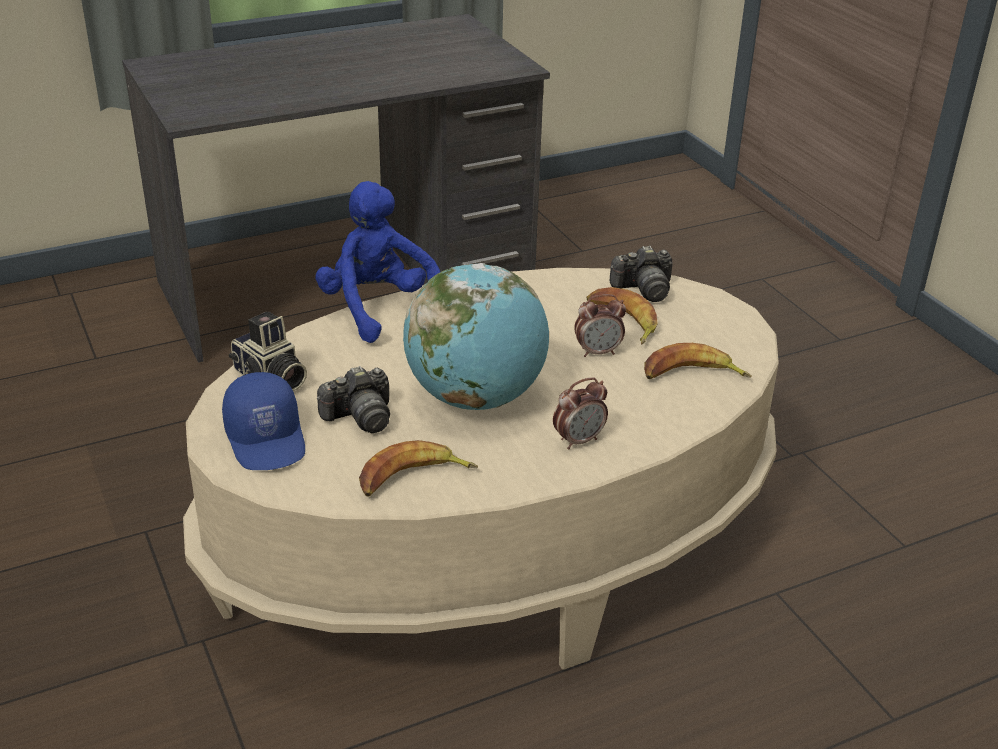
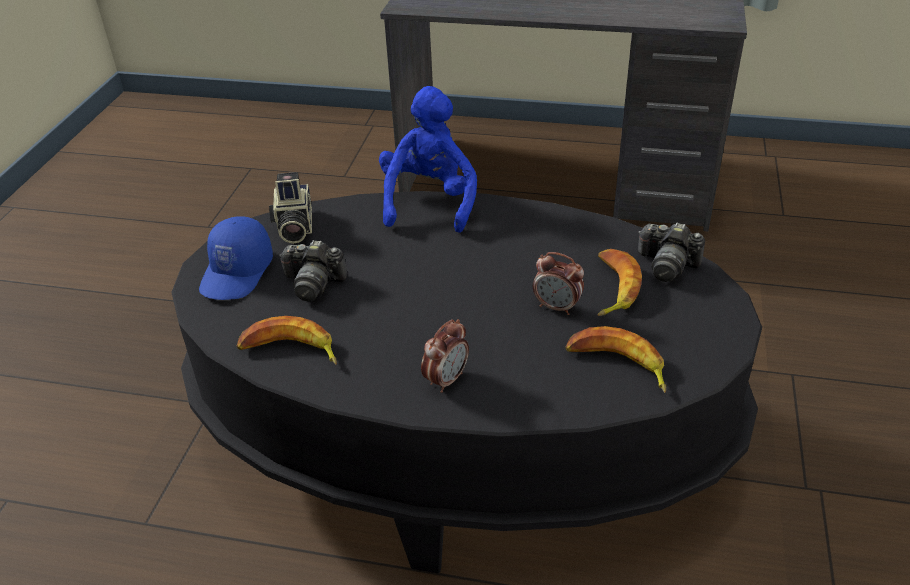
camera: 40 degrees right, 5 degrees up
(476, 398) = (412, 305): globe -> none
(494, 547) = (460, 438): beige coffee table -> black coffee table
(579, 440) = (446, 379): alarm clock -> alarm clock turned 60 degrees counterclockwise

